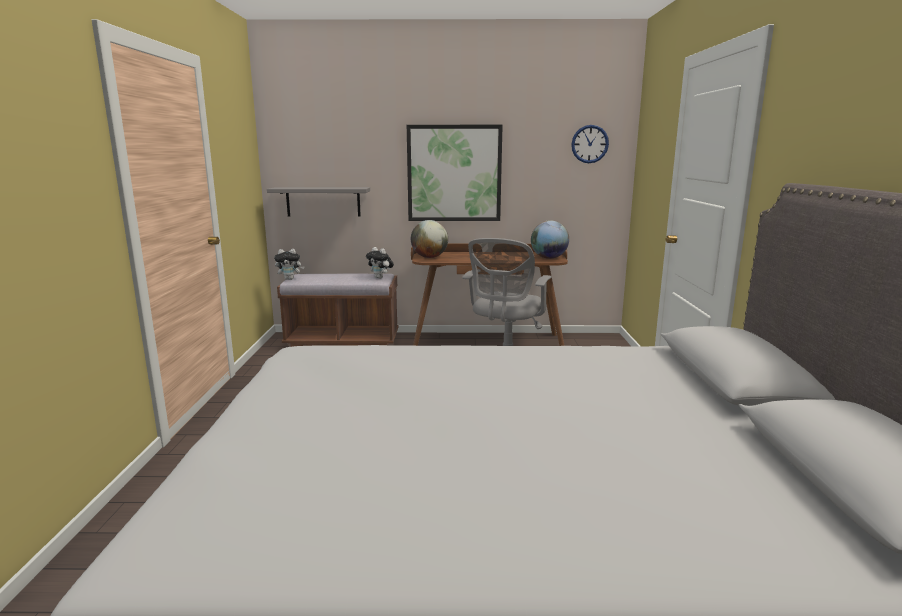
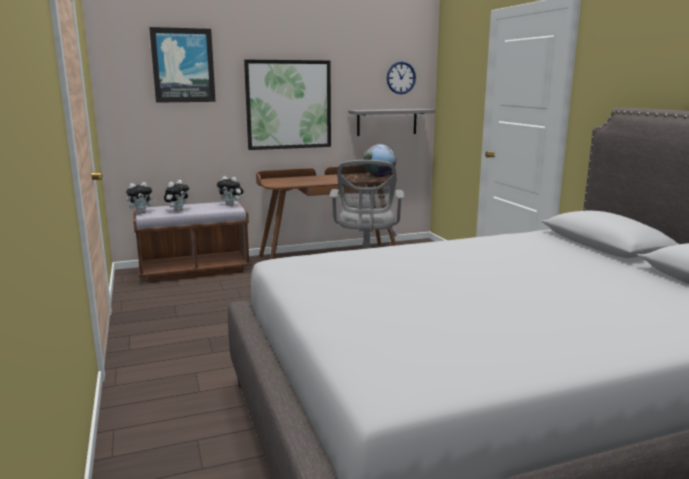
camera: 20 degrees left, 0 degrees up
(323, 201) = (163, 134): grey shelf -> grey shelf (387, 122)
(323, 279) = (178, 210): none -> plush toy
(344, 131) = (183, 65): none -> picture
(429, 257) = (277, 182): globe -> none

